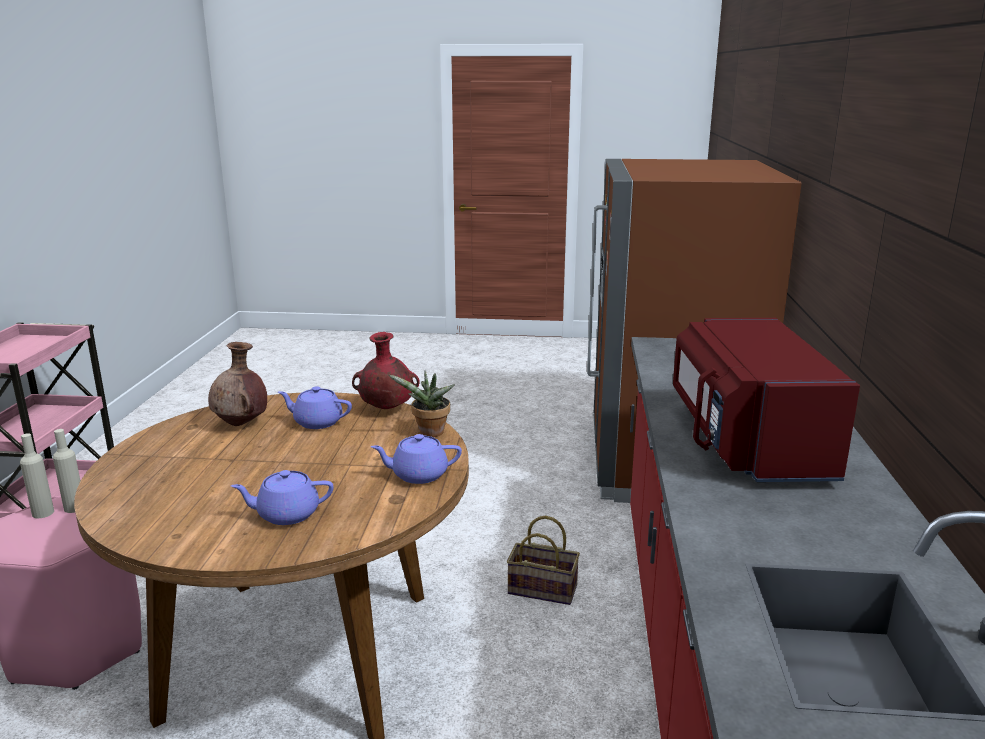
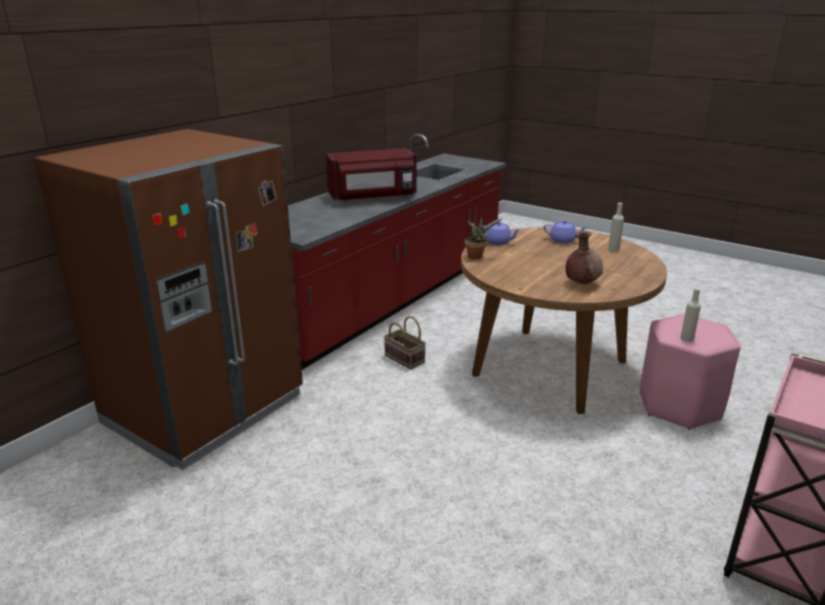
camera: 150 degrees left, 5 degrees up
(43, 513) = (706, 339): beige bottle -> beige bottle (613, 249)
(317, 422) = (535, 275): purple teapot -> none
(386, 409) = (489, 274): red vase -> none
(746, 441) = (373, 197): red microwave -> red microwave turned 45 degrees clockwise

